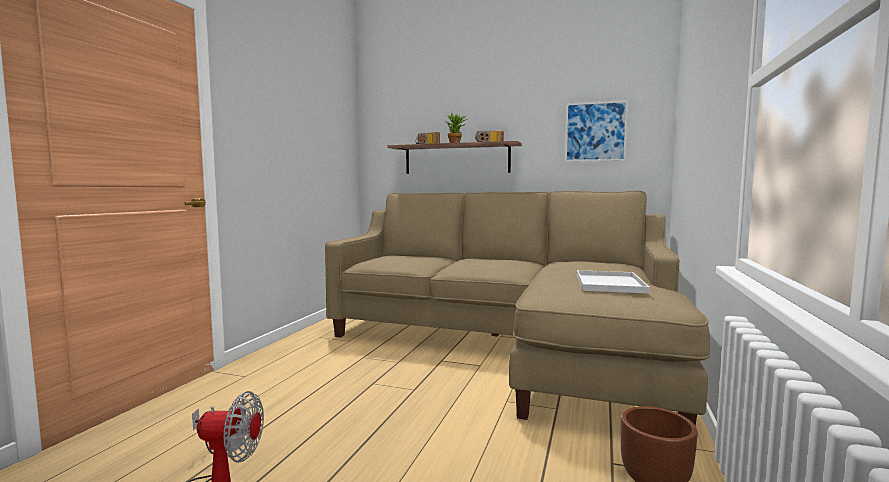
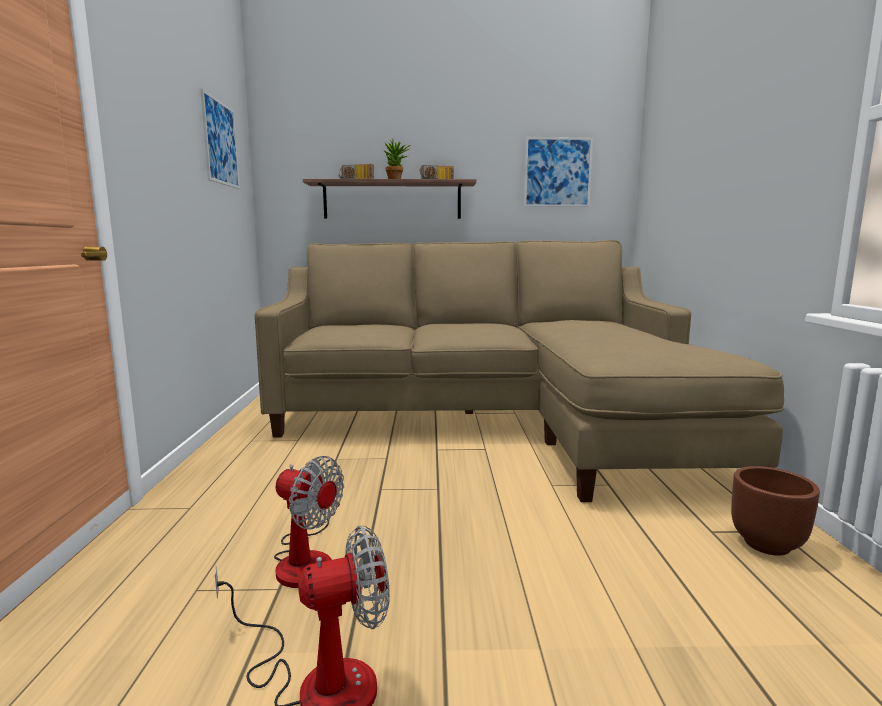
camera: 20 degrees left, 5 degrees up
(283, 420) = (306, 558): none -> fan
(326, 123) = (220, 143): none -> picture
(610, 284) = (654, 341): white tray -> none

